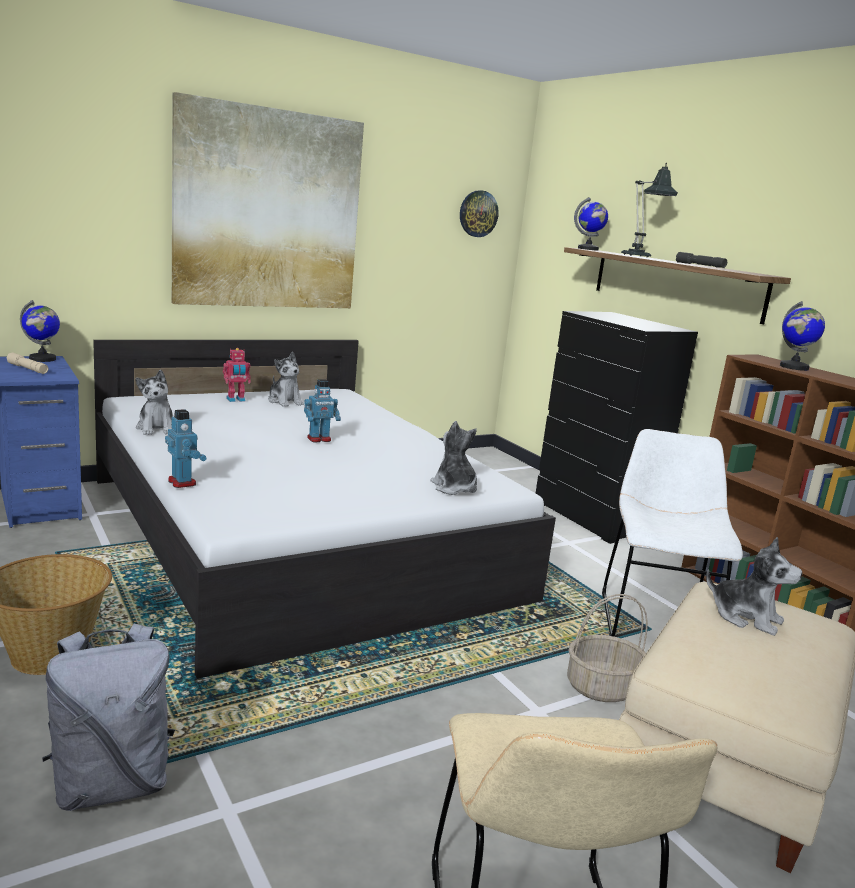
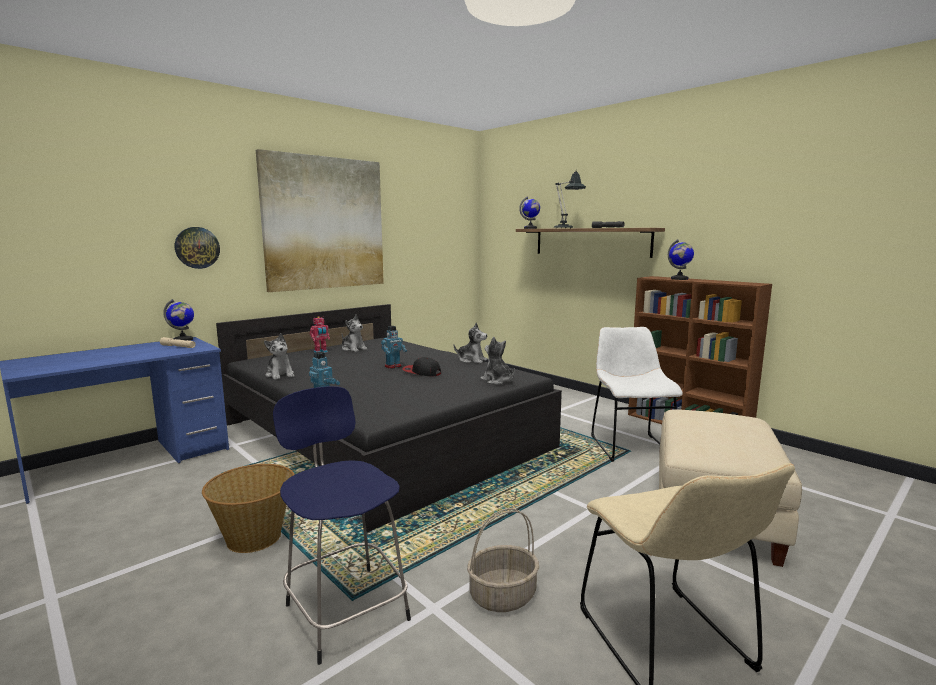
camera: 10 degrees left, 5 degrees down
(111, 784) = (345, 609): grey backpack -> blue stool
(294, 536) = (382, 435): white bed -> black bed
(352, 456) = (421, 372): none -> cap
(478, 213) = (453, 215): wall clock -> wall clock (197, 247)
(593, 518) = (562, 395): black dresser -> none
(602, 687) = (622, 488): basket -> basket (503, 595)
(746, 617) = (709, 422): plush toy -> plush toy (471, 360)

